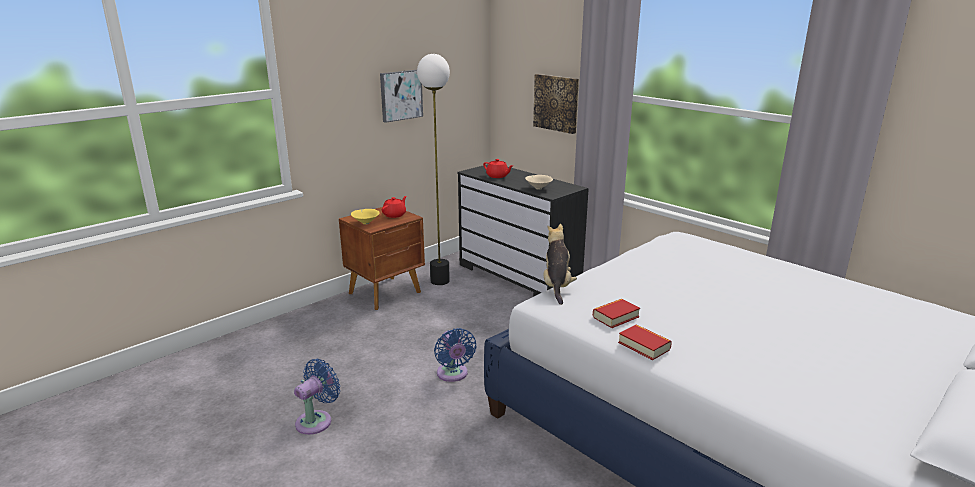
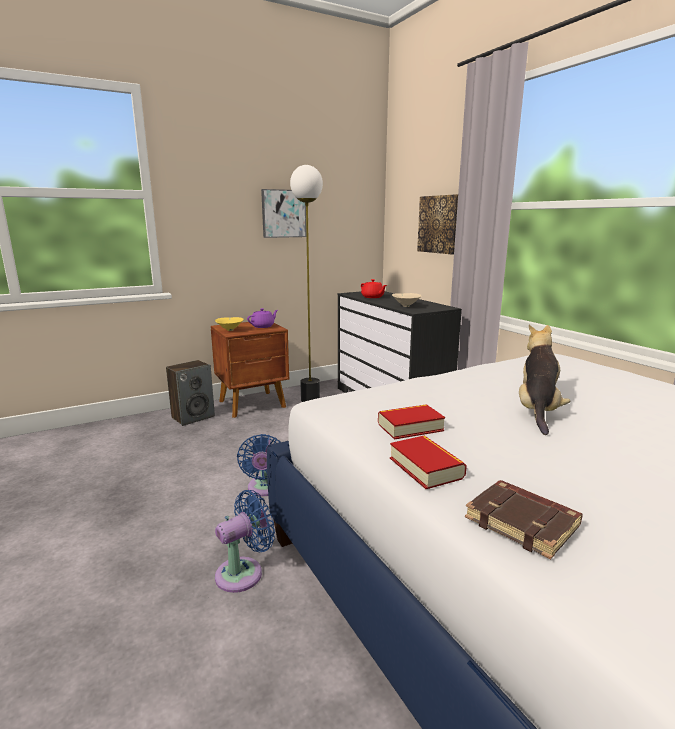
camera: 15 degrees right, 5 degrees down
(317, 420) = (94, 515): blue fan -> blue fan (244, 572)
(334, 314) = (193, 417): none -> speaker
(395, 215) = (263, 326): red teapot -> purple teapot
(557, 286) = (360, 388): plush toy -> plush toy (537, 411)
(714, 371) = (523, 523): none -> brown book

